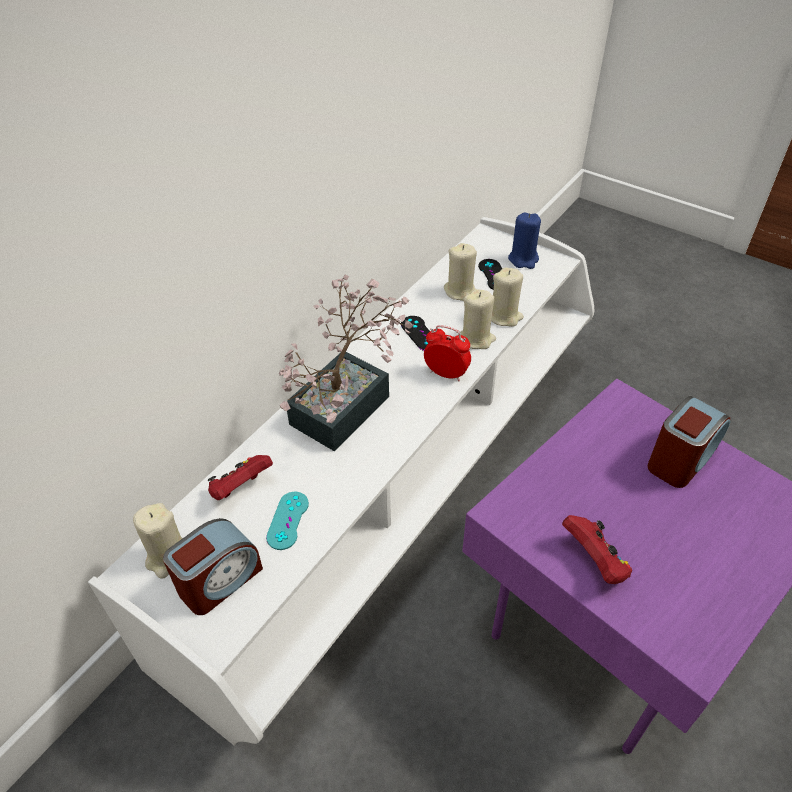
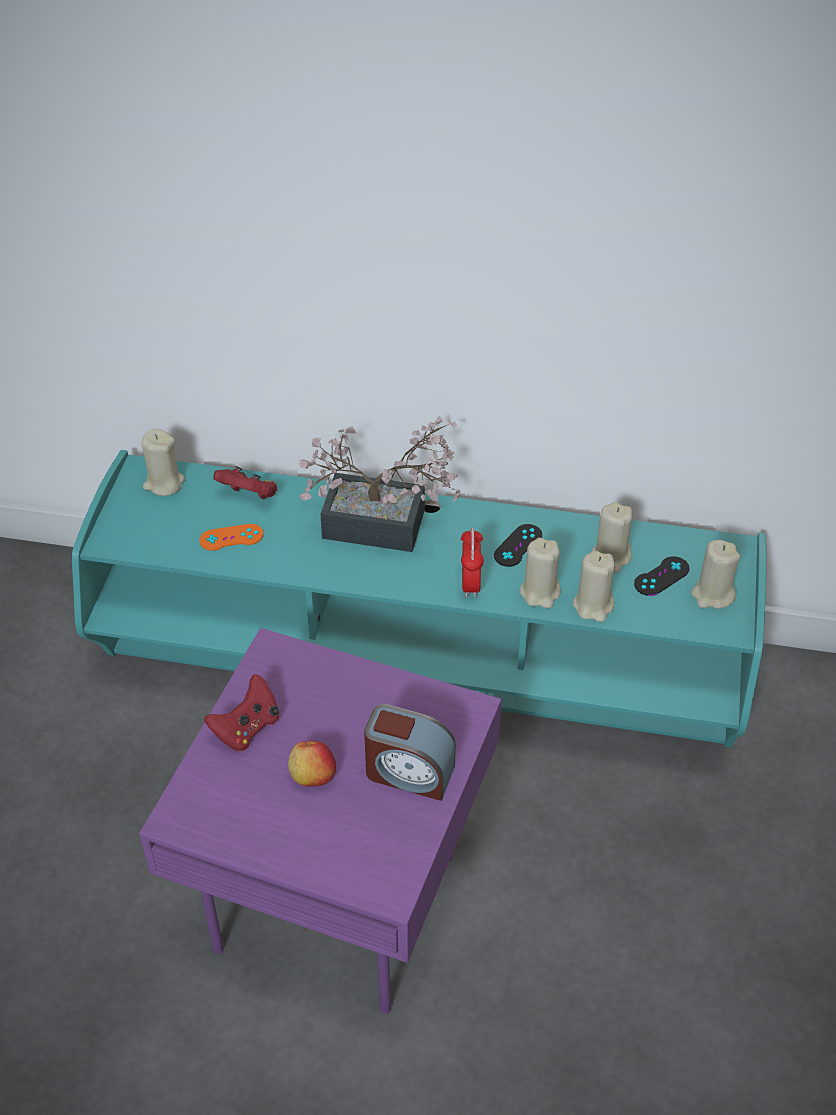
camera: 65 degrees right, 0 degrees up
(219, 580) = (156, 521): alarm clock -> none
(288, 520) = (231, 537): turquoise game controller -> orange game controller
(397, 492) = (419, 670): white tv stand -> turquoise tv stand
(523, 259) = (712, 595): blue candle -> beige candle
(668, 527) = (312, 775): none -> apple

